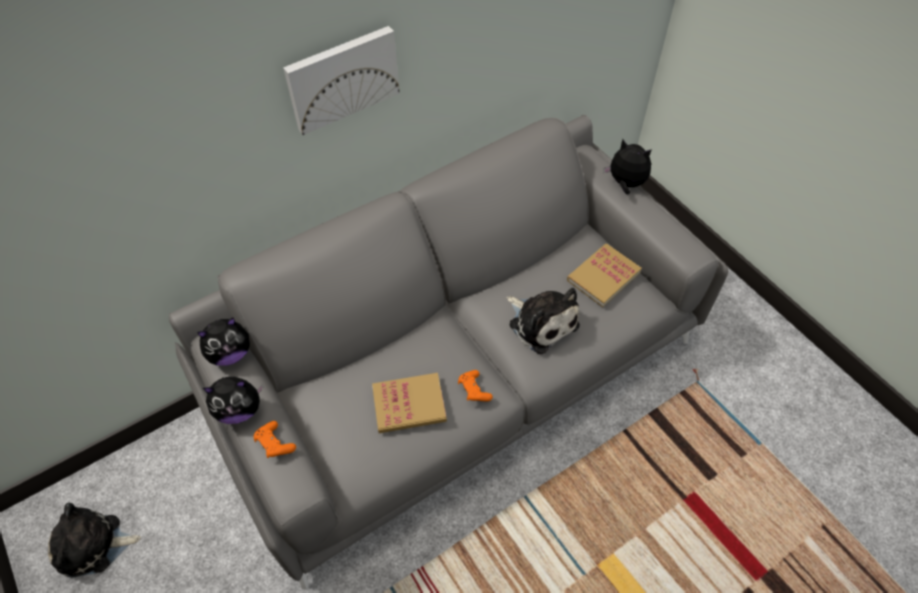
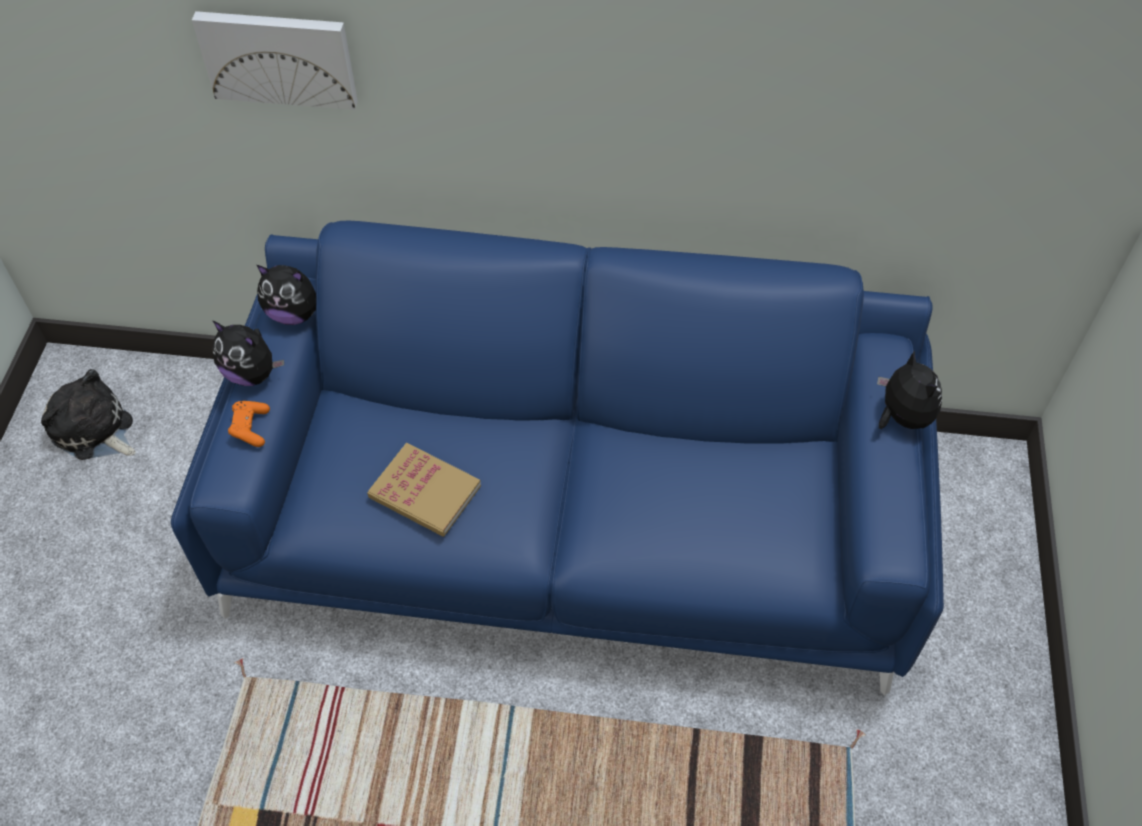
camera: 40 degrees right, 0 degrees up
(342, 78) = (549, 74): picture -> picture (279, 57)
(459, 374) = (571, 524): grey sofa -> blue sofa
(474, 390) = (504, 528): orange game controller -> none
(541, 322) = (650, 511): plush toy -> none
(603, 276) = (778, 512): book -> none

